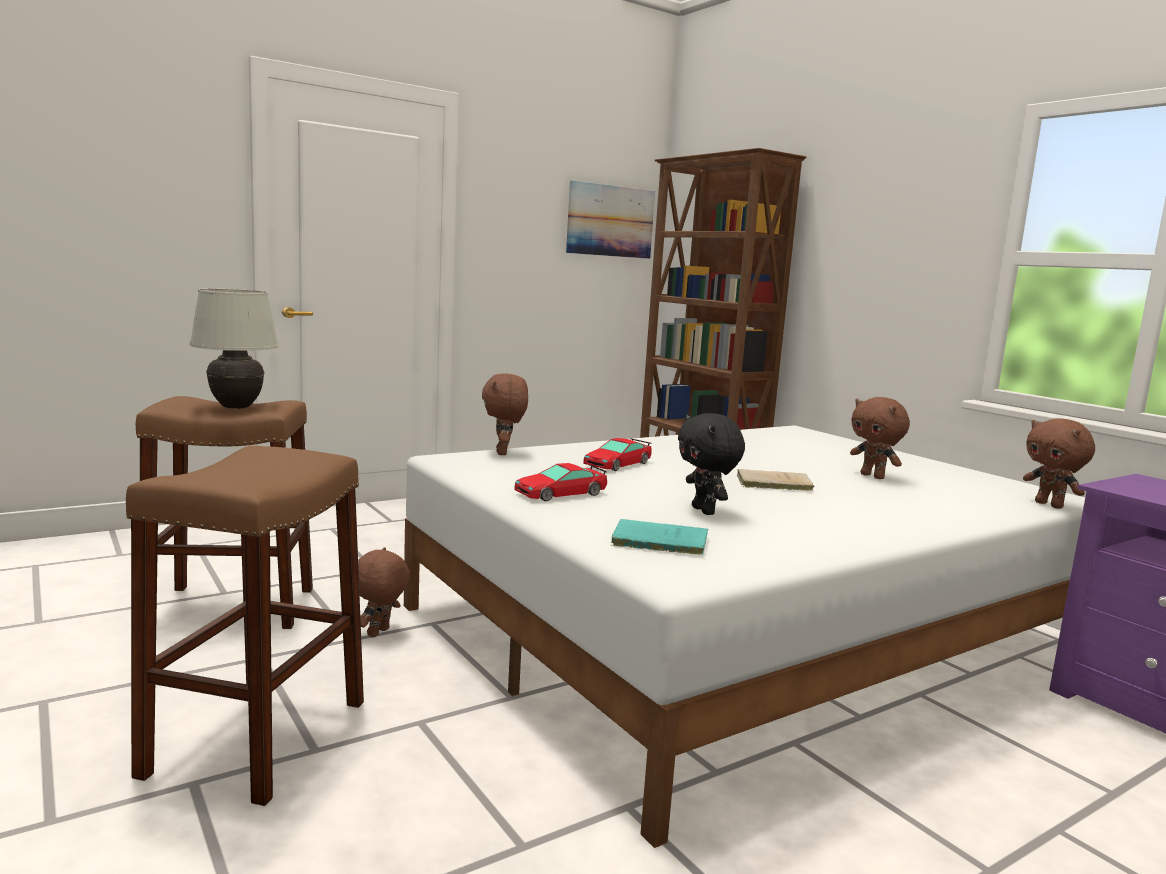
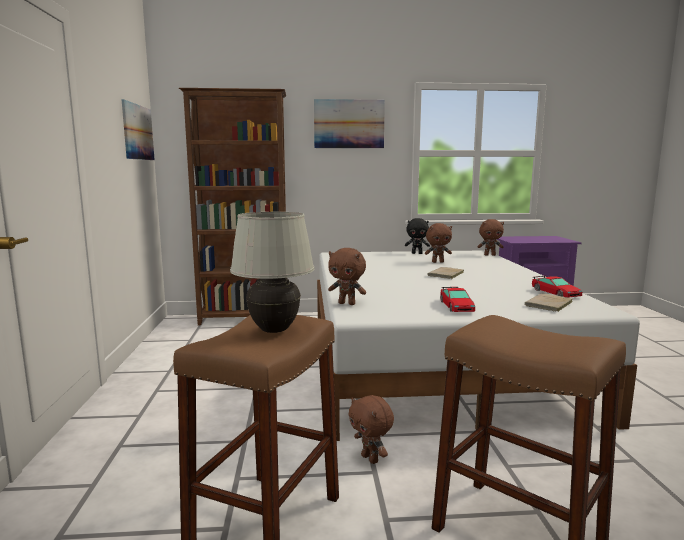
camera: 60 degrees left, 0 degrees up
(617, 464) = (392, 288): toy car -> toy car (555, 293)
(656, 541) = (548, 305): turquoise book -> beige book
(705, 511) = (495, 291): black plush toy -> black plush toy (417, 253)
(893, 200) = (349, 124): none -> picture

